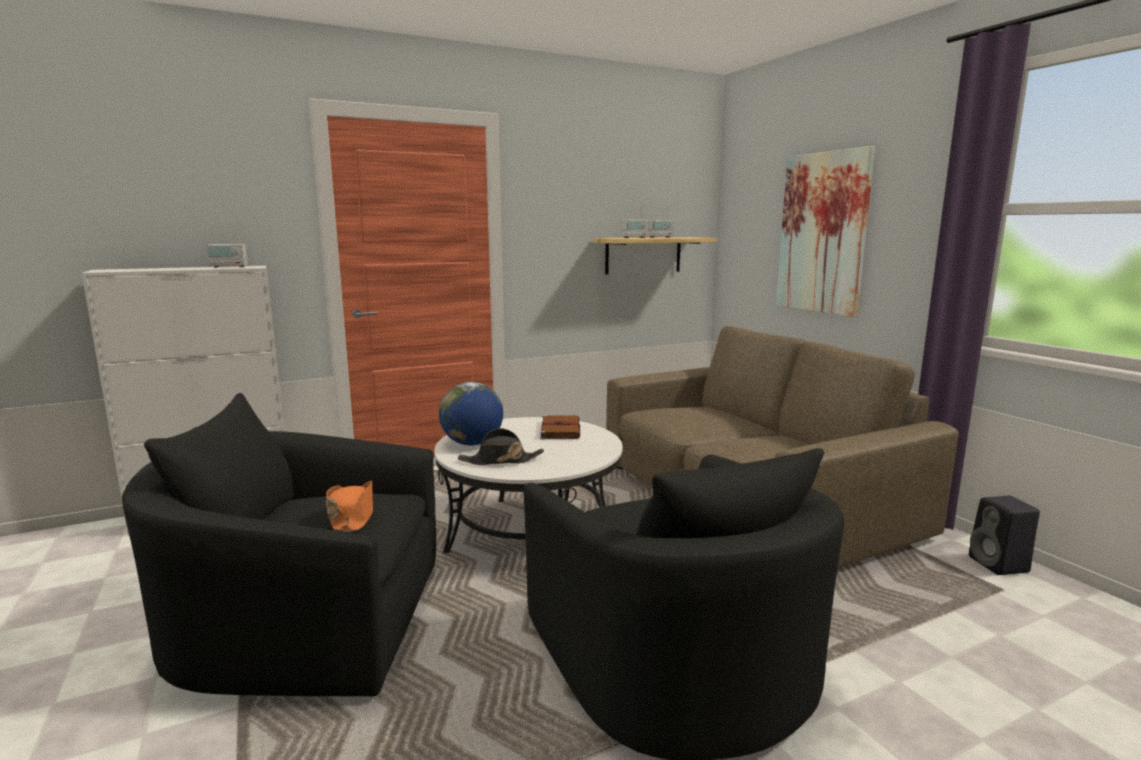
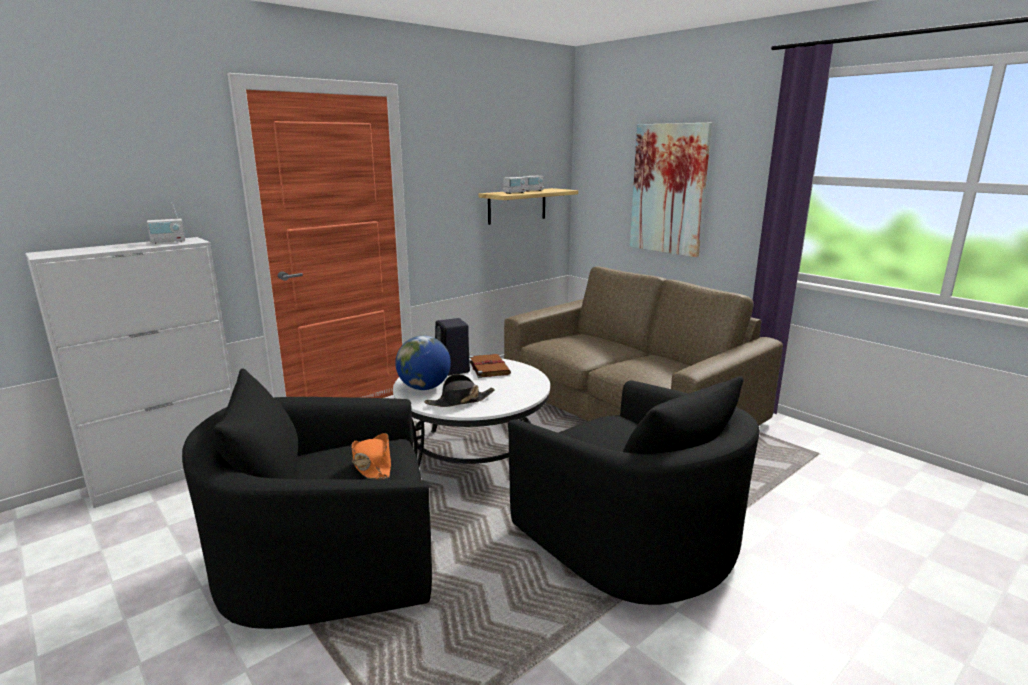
camera: 15 degrees left, 5 degrees up
(1000, 565) = (812, 436): black speaker -> black speaker (453, 370)

